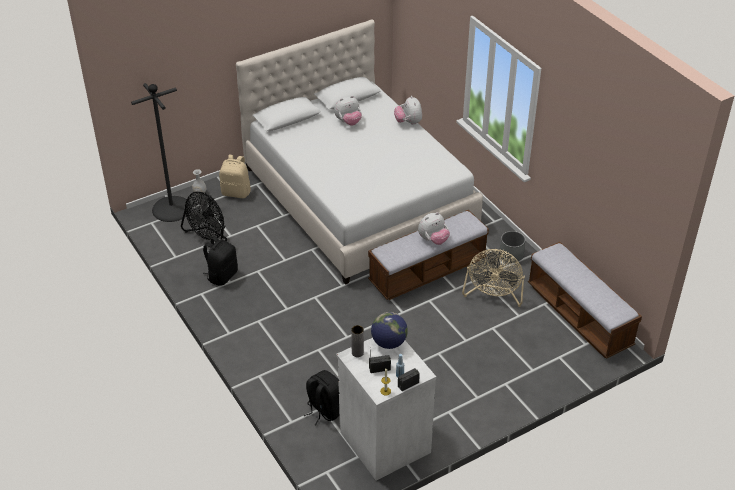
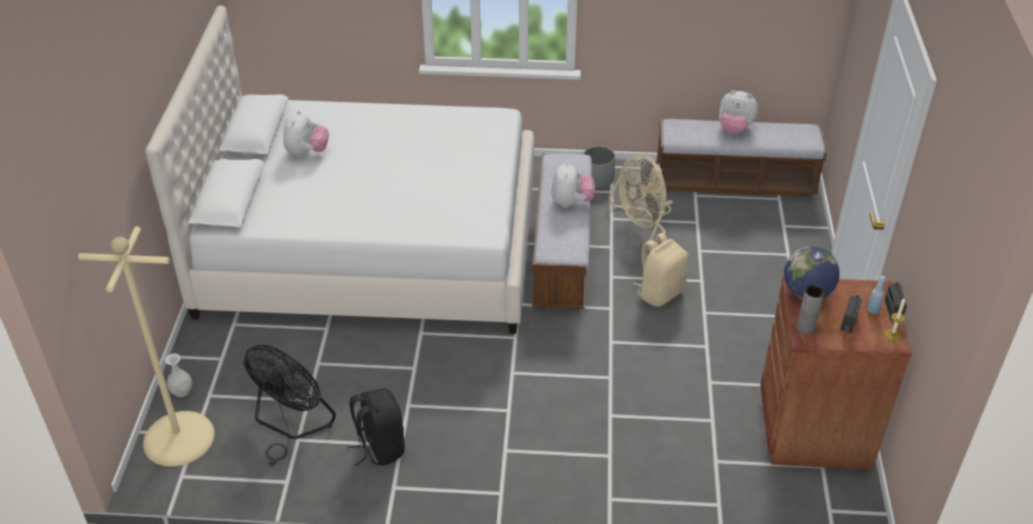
camera: 55 degrees left, 0 degrees up
(172, 209) = (179, 438): black clothes rack -> beige clothes rack
(210, 236) = (286, 423): black fan -> black fan turned 135 degrees counterclockwise
(236, 192) = (226, 352): beige backpack -> beige backpack (660, 292)
(324, 410) = (721, 461): black backpack -> none
(384, 442) = (814, 431): white dresser -> brown dresser
(408, 122) = (369, 108): plush toy -> plush toy (734, 129)
(491, 293) = (644, 223): beige fan -> beige fan turned 105 degrees clockwise

